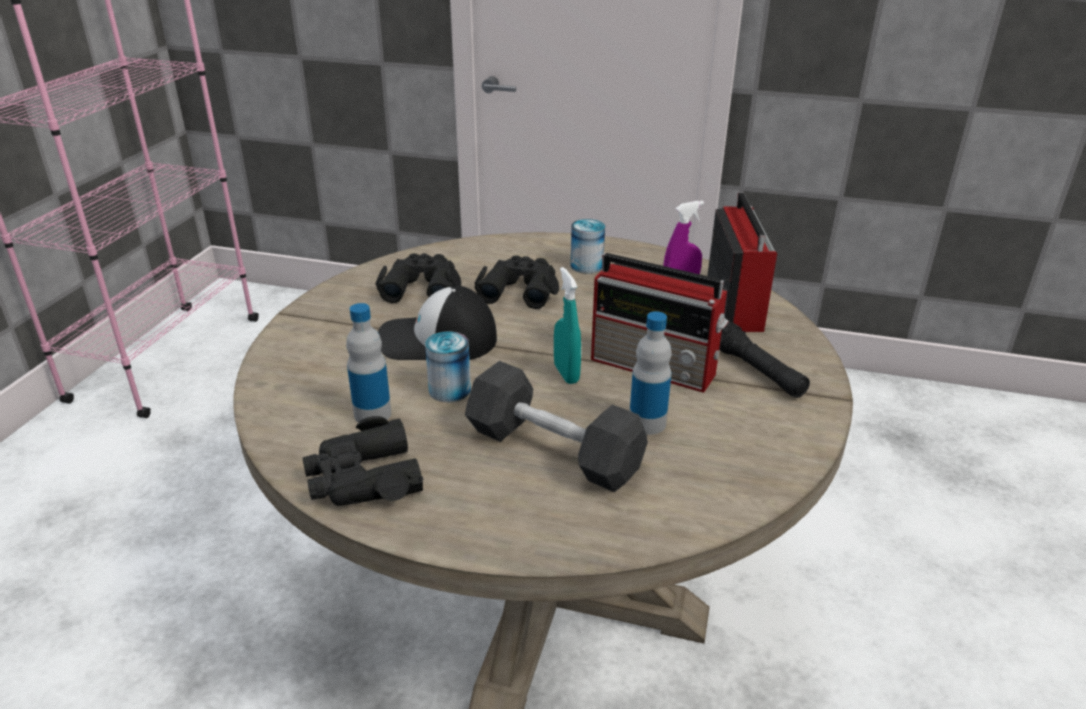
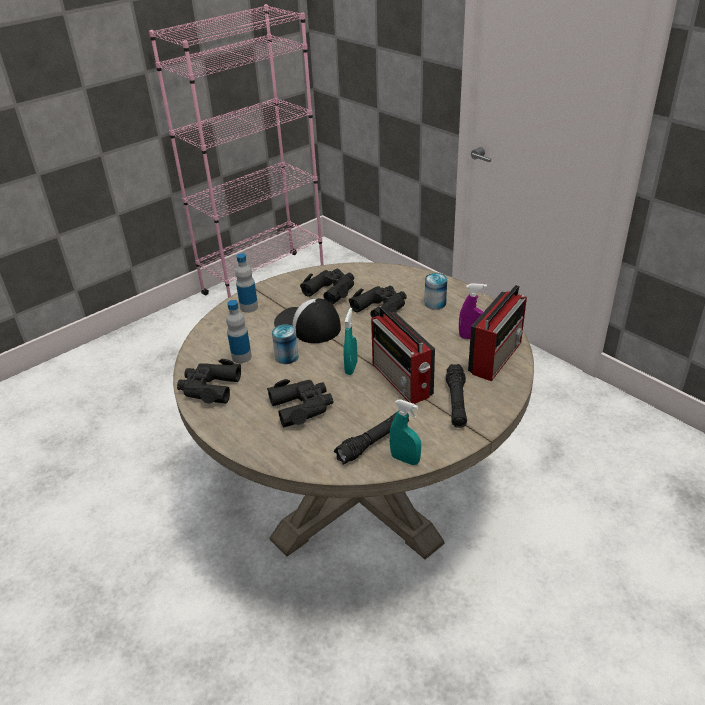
camera: 35 degrees right, 5 degrees up
(553, 450) = (302, 407): black dumbbell -> black binoculars
(647, 423) = (362, 410): bottle -> bottle (249, 307)
(713, 459) = (373, 442): none -> black flashlight
(782, 464) = (405, 459): none -> turquoise spray bottle

